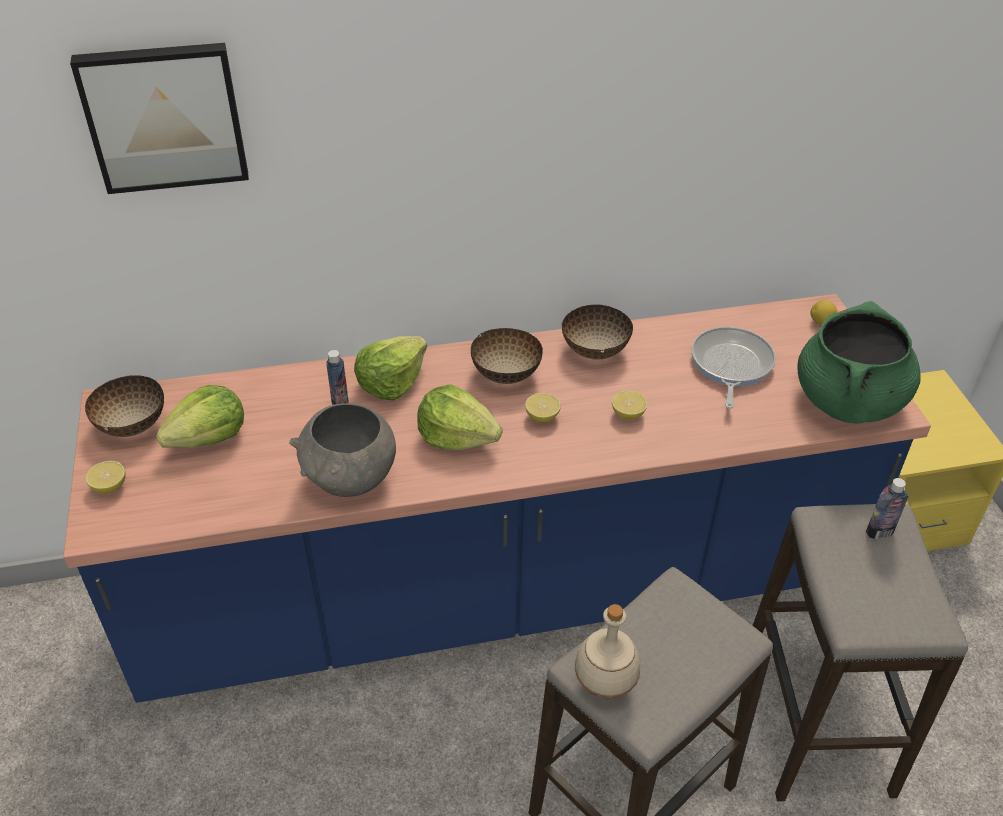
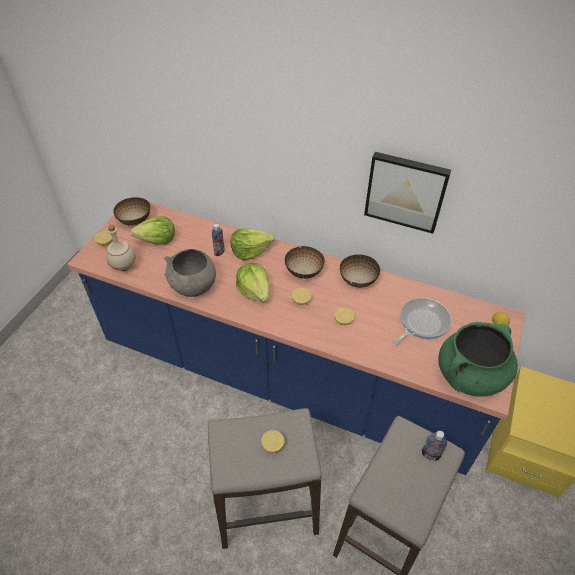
camera: 35 degrees right, 5 degrees up
(164, 116) = (168, 83): picture -> picture (406, 191)
(604, 684) = (223, 443): beige bottle -> beige bottle (124, 267)
(675, 644) = (273, 445): none -> lemon

